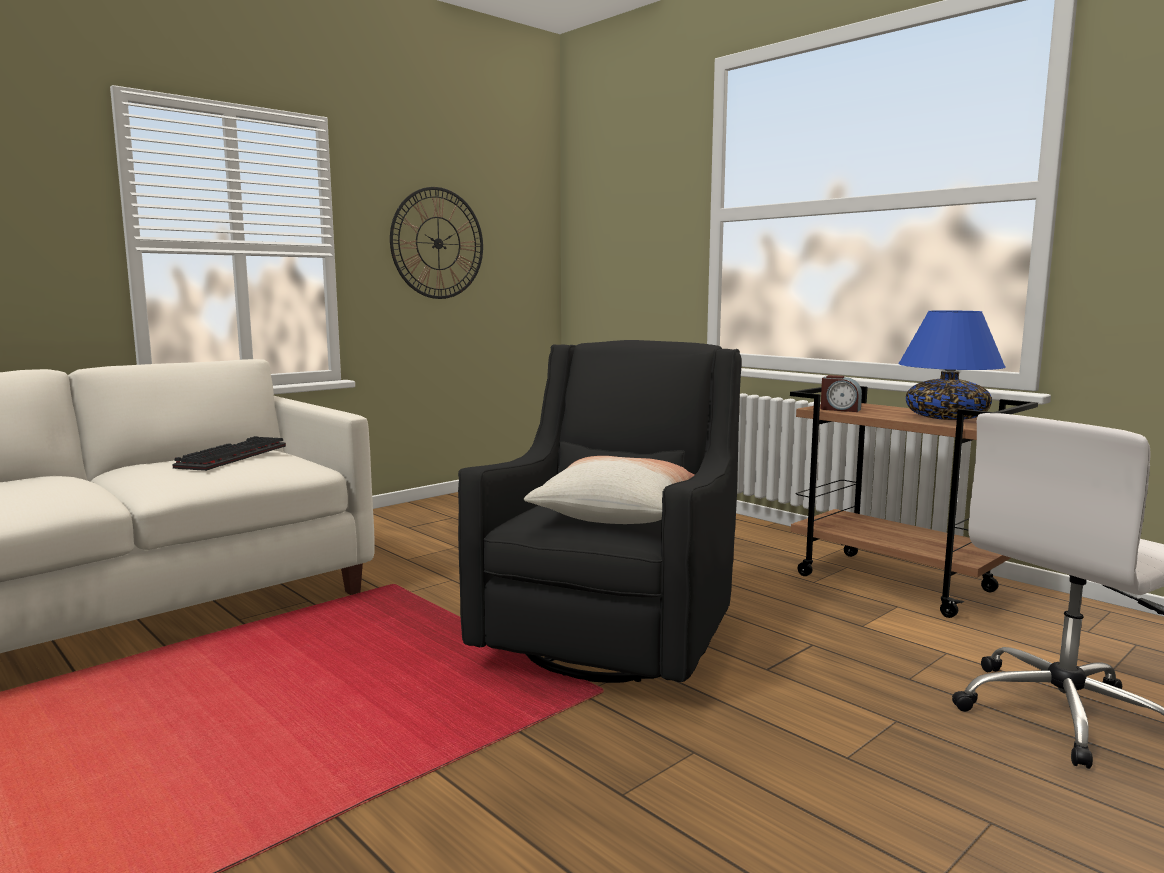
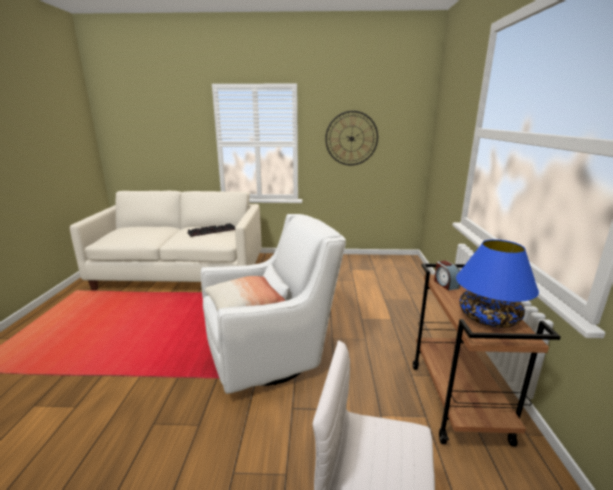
camera: 45 degrees right, 10 degrees up
(613, 637) = (272, 356): black armchair -> white armchair

